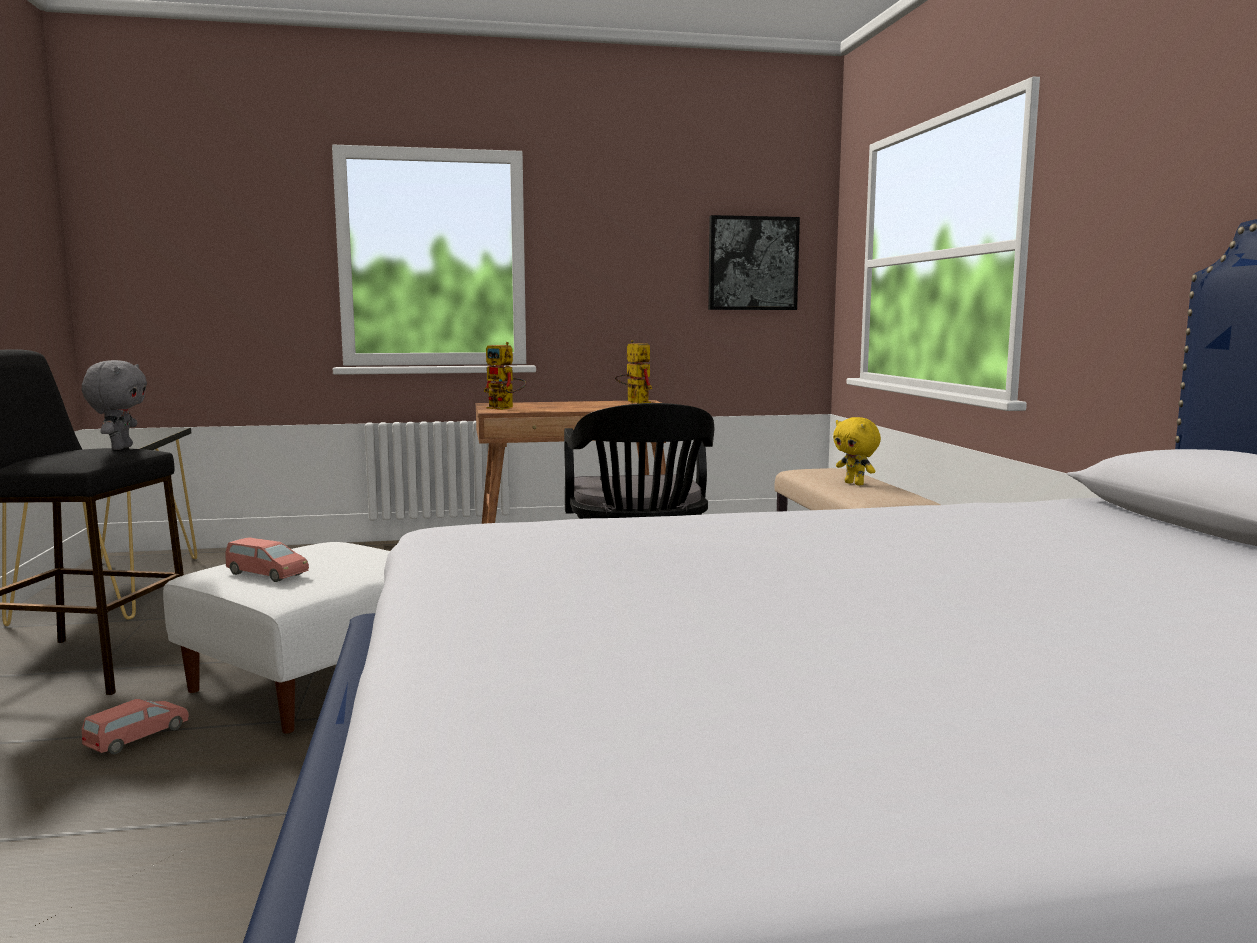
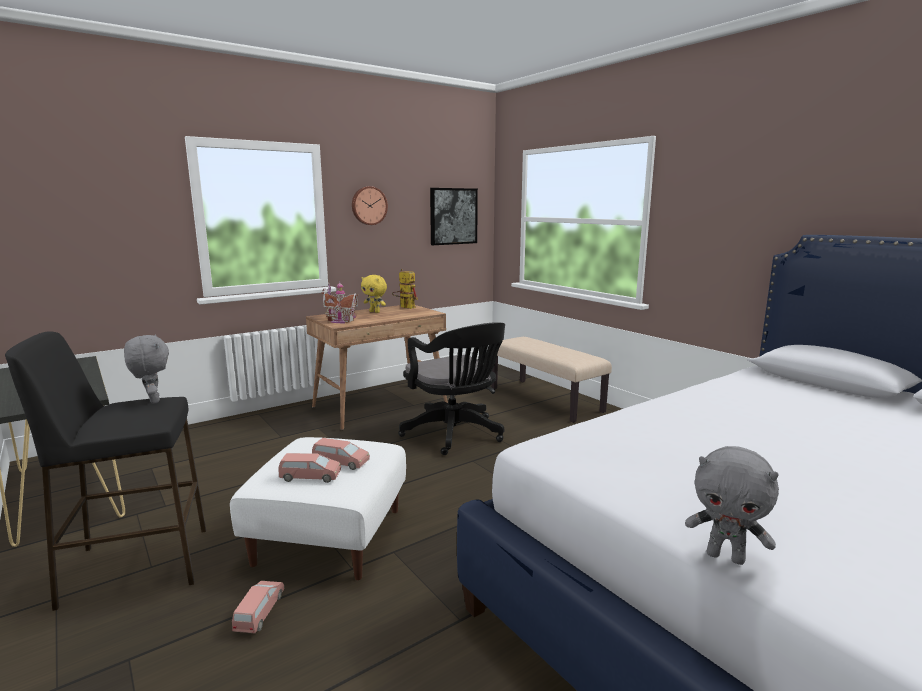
camera: 25 degrees left, 5 degrees up
(326, 567) = (340, 462): none -> pink toy car
(407, 651) = (726, 557): none -> grey plush toy
(505, 408) = (340, 321): toy robot -> toy house
(599, 243) = (368, 205): none -> wall clock
(855, 484) = (549, 349): yellow plush toy -> yellow plush toy (375, 312)

